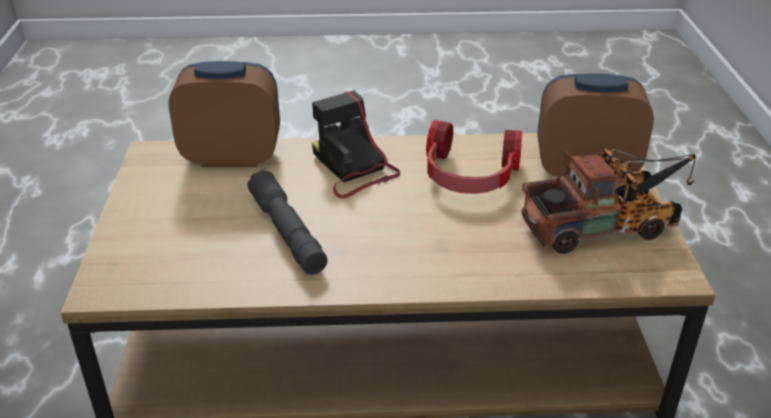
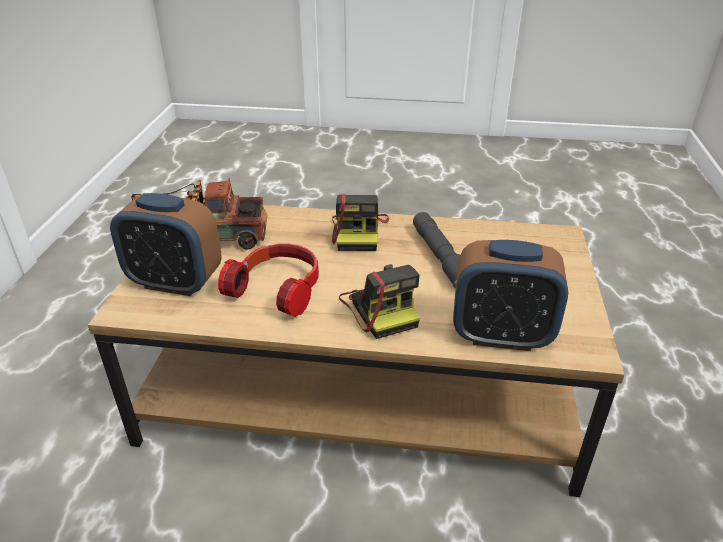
camera: 170 degrees left, 0 degrees up
(405, 260) = (359, 232): none -> camera

